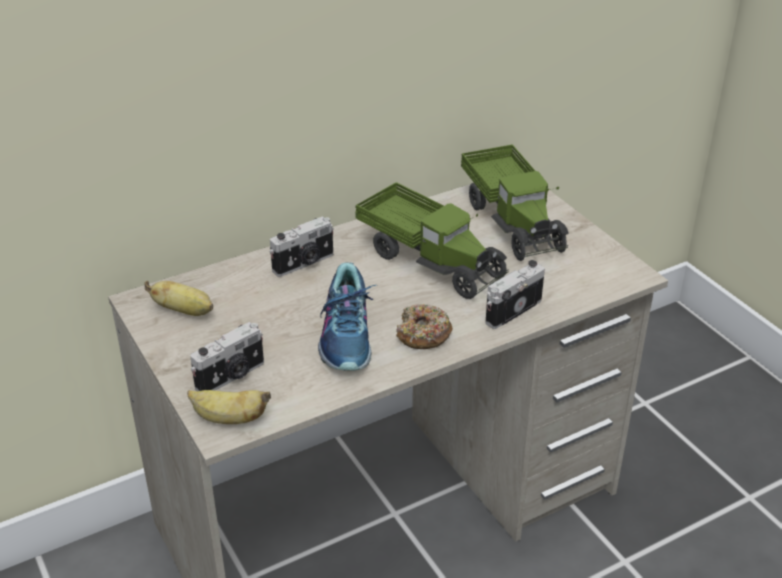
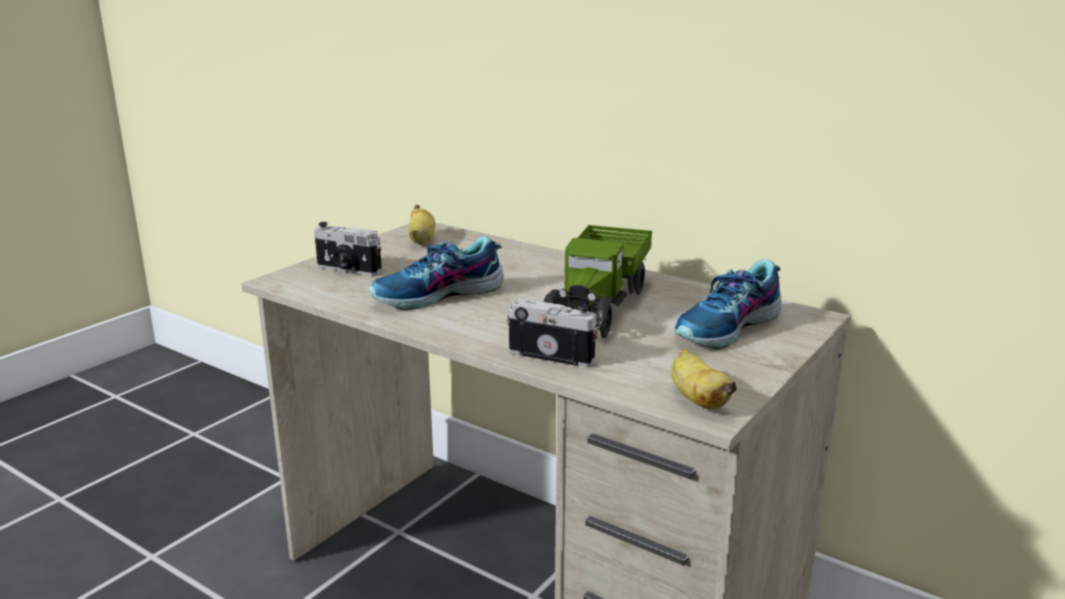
camera: 65 degrees right, 15 degrees down
(229, 419) = (293, 279): banana -> banana (696, 399)
(304, 263) = (531, 261): camera -> none
(423, 334) = (468, 323): donut -> none
(513, 221) = (729, 328): toy truck -> shoe

